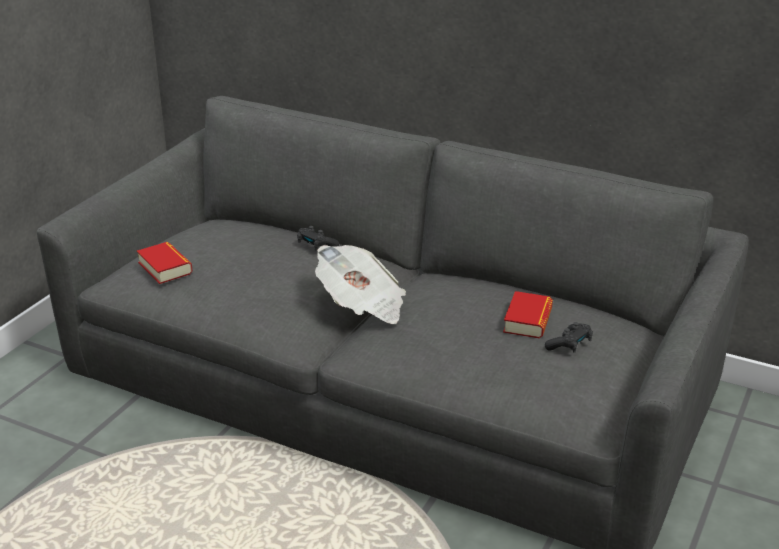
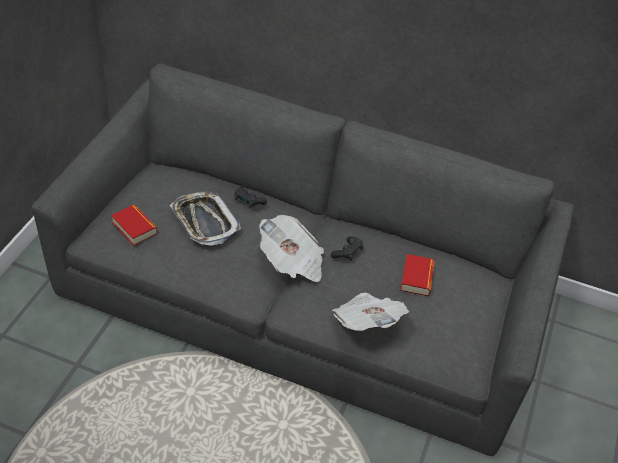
camera: 10 degrees left, 15 degrees up
(255, 262) = (204, 221): none -> tray
(452, 364) = (367, 323): none -> newspaper
(569, 345) = (449, 302): black game controller -> black game controller (347, 253)

